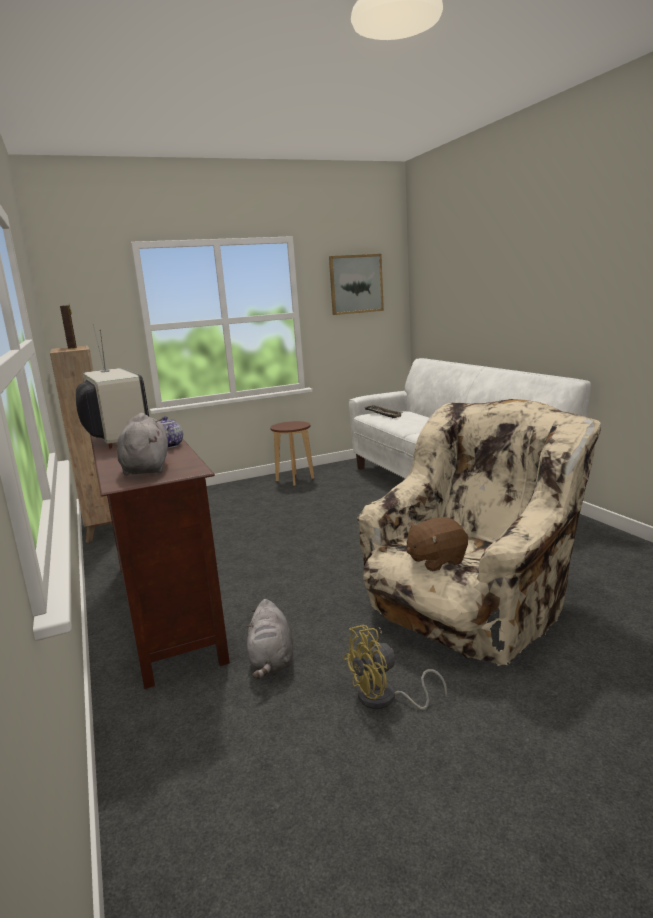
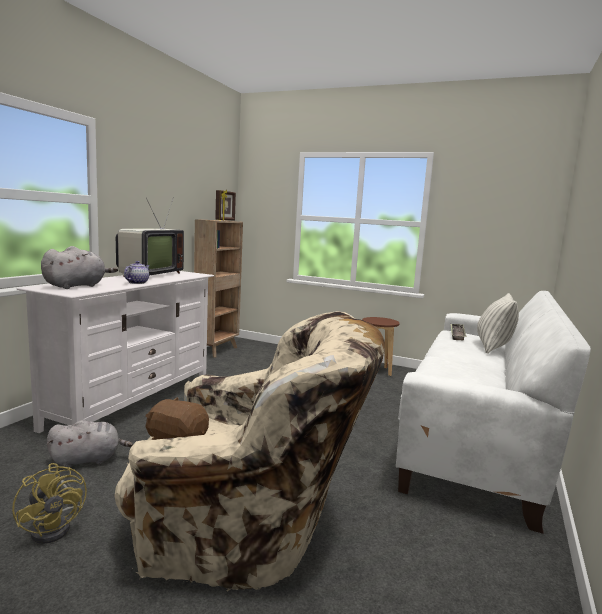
camera: 45 degrees right, 5 degrees down
(165, 609) = (132, 402): brown tv stand -> white tv stand
(271, 661) = (88, 460): grey plush toy -> grey plush toy turned 150 degrees counterclockwise
(356, 284) = (495, 202): picture -> none
(385, 699) = (56, 527): yellow fan -> yellow fan turned 150 degrees counterclockwise
(422, 415) = (493, 347): none -> pillow

